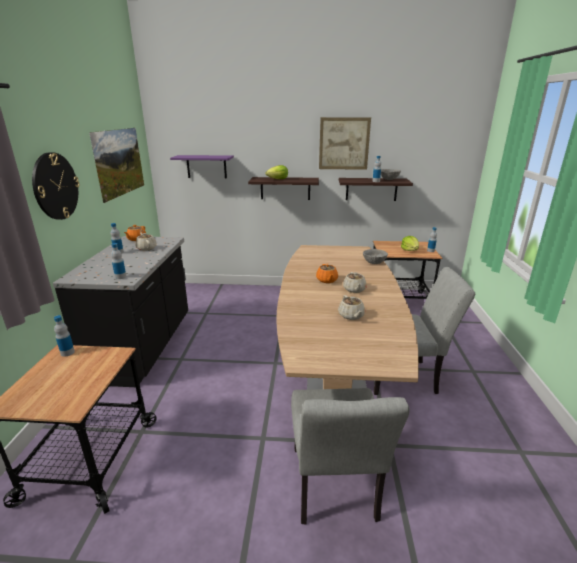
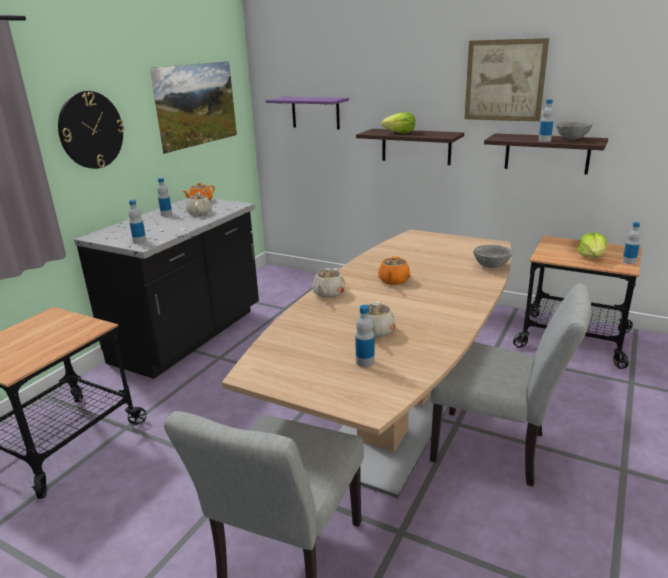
camera: 25 degrees right, 0 degrees up
(67, 352) = (54, 316): bottle -> bottle (365, 362)
(354, 290) = (419, 298): beige teapot -> beige teapot (328, 293)

